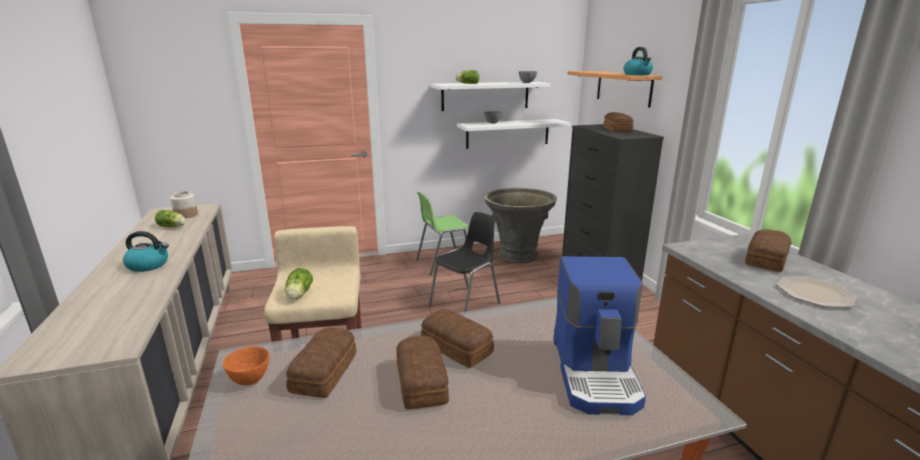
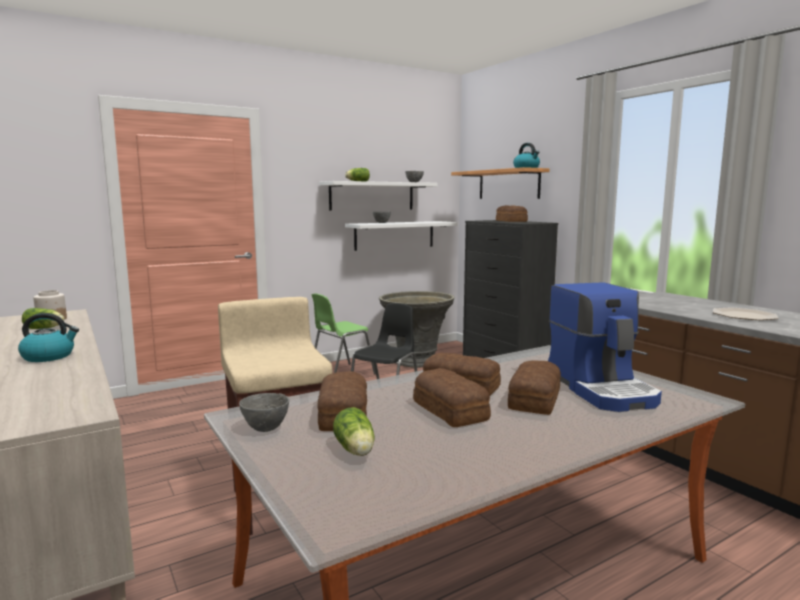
camera: 15 degrees left, 10 degrees down
(249, 380) = (265, 428): orange bowl -> grey bowl
(298, 295) = (264, 363): lettuce -> lettuce (355, 450)
(767, 259) = (690, 302): bread -> bread (536, 399)

